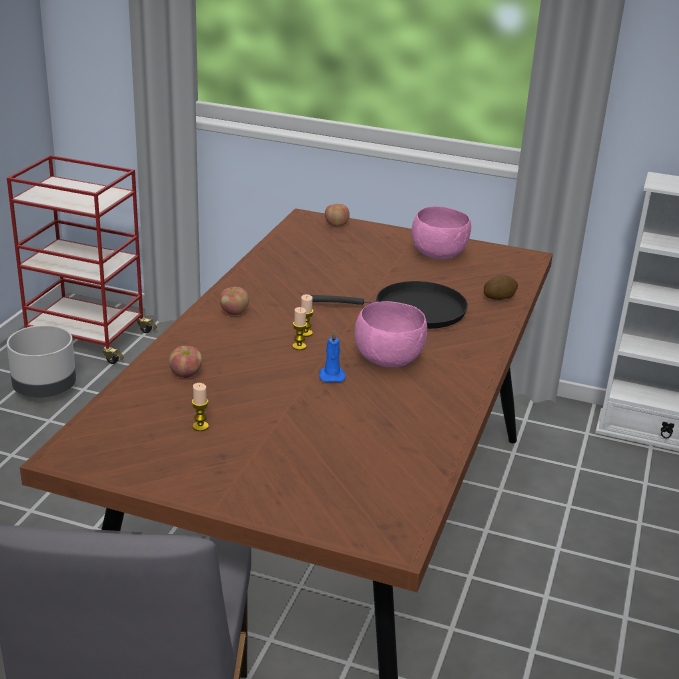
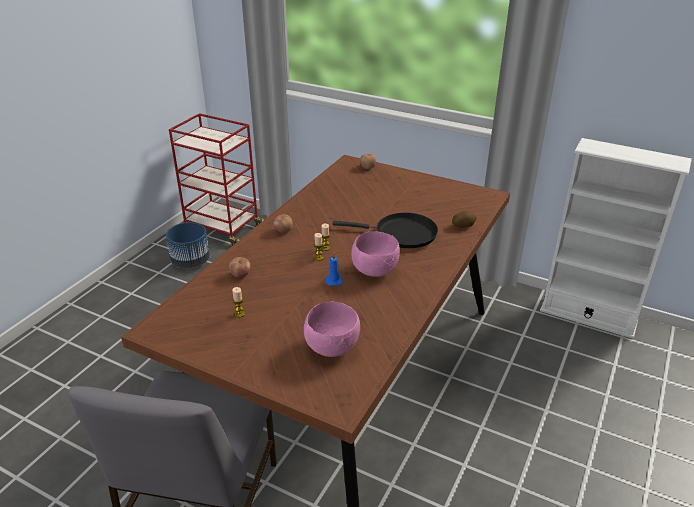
camera: 10 degrees right, 5 degrees up
(45, 389) = (191, 262): grey planter -> blue planter
(439, 255) = (431, 192): pink bowl -> pink bowl (333, 347)

